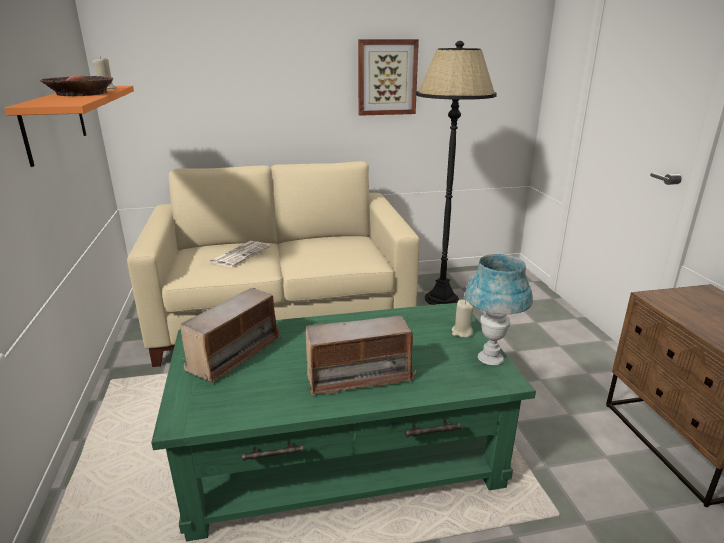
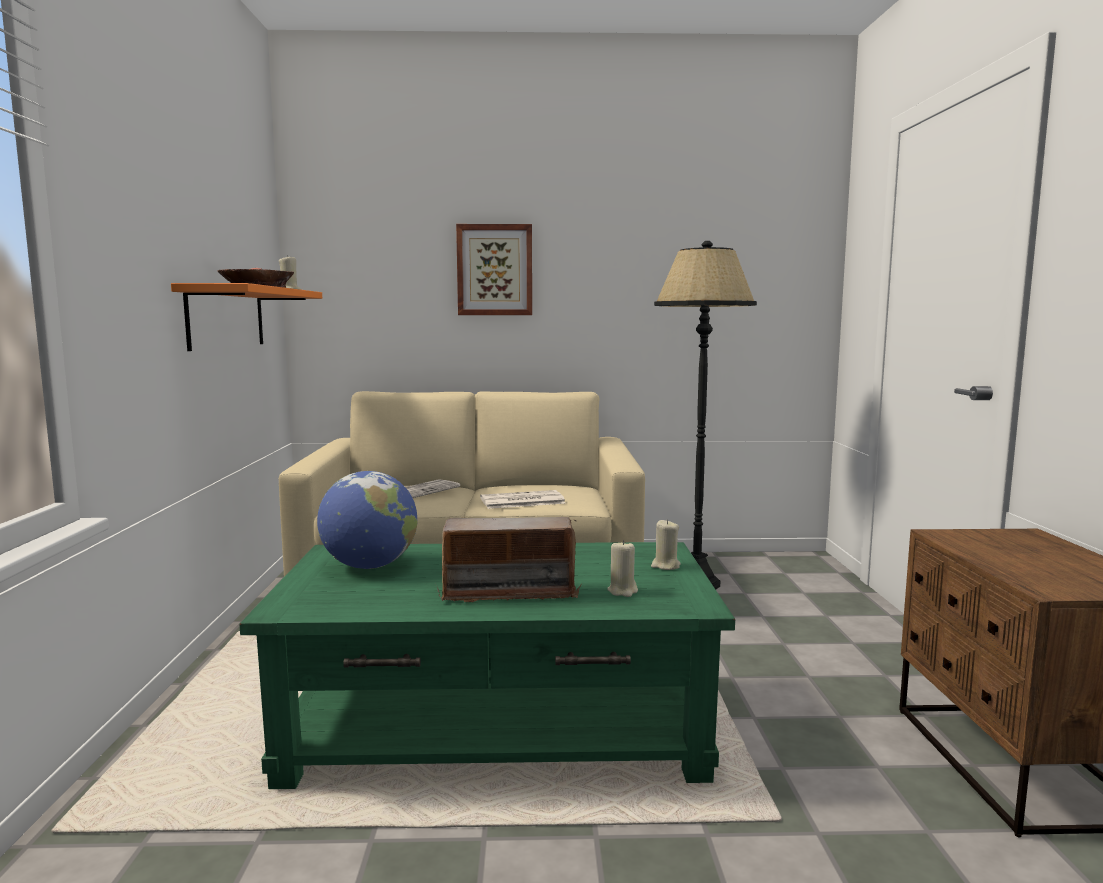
camera: 10 degrees right, 15 degrees down
(235, 354) = (369, 566): radio -> globe
(324, 261) = (521, 501): none -> newspaper
(387, 77) = (628, 293): picture -> picture (495, 270)
(443, 366) = (622, 591): none -> beige candle
(490, 358) = (689, 589): blue table lamp -> none

